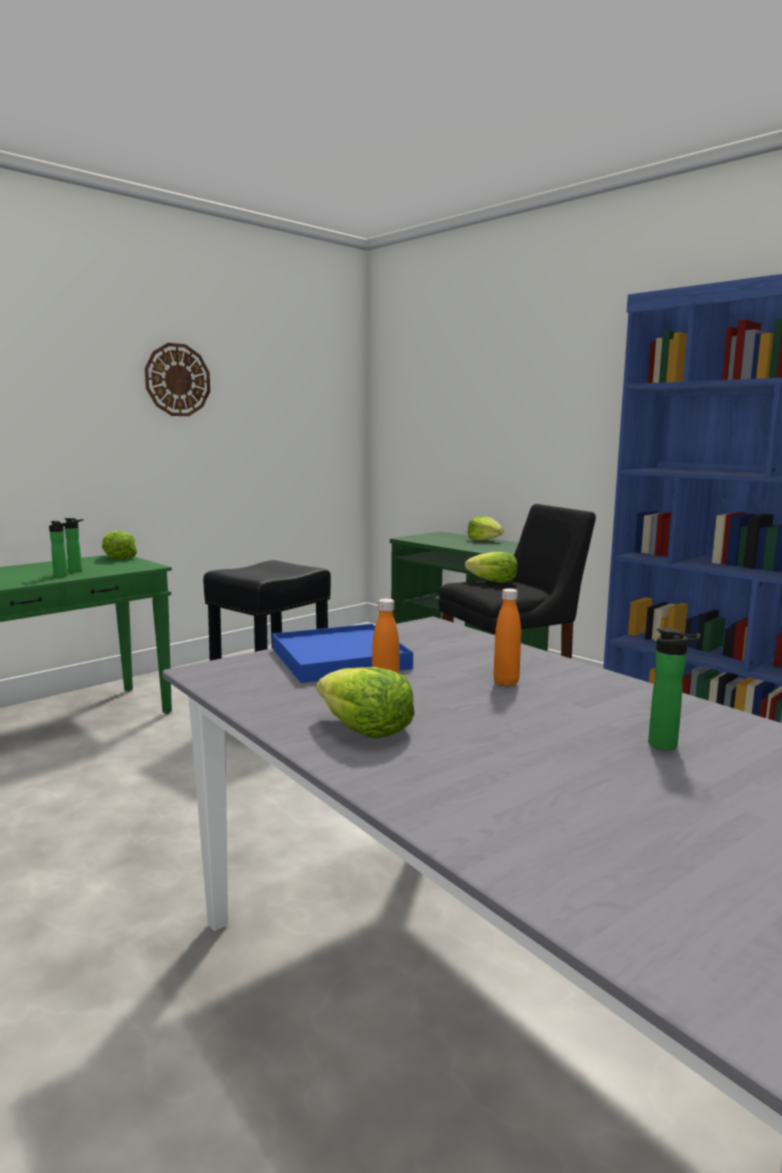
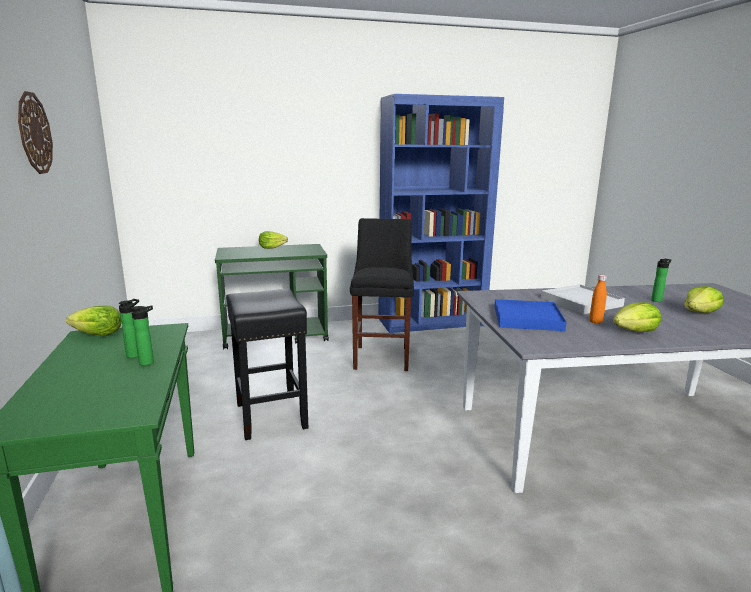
camera: 60 degrees left, 5 degrees up
(493, 582) = (372, 269): lettuce -> lettuce (700, 313)
(506, 683) = (580, 302): orange bottle -> white tray

